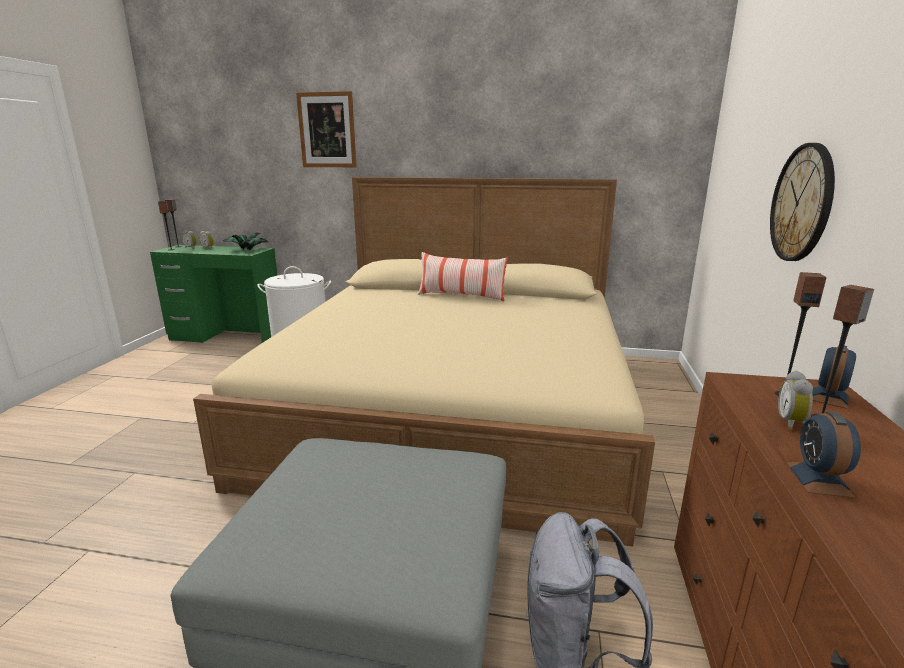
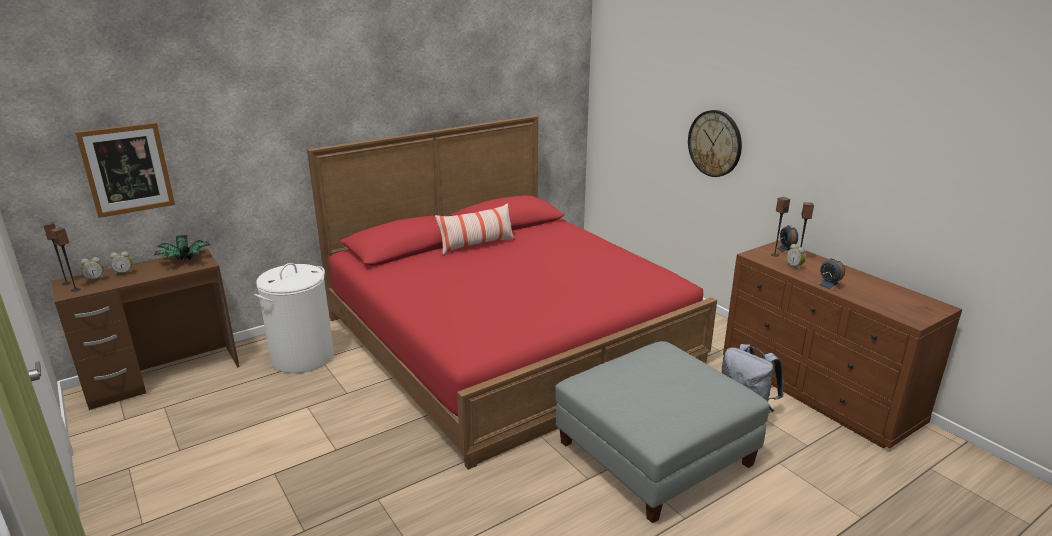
camera: 45 degrees left, 5 degrees up
(227, 337) = (163, 375): green desk -> brown desk
(327, 130) = (267, 103): picture -> picture (127, 169)
(452, 407) = (507, 339): beige bed -> red bed

